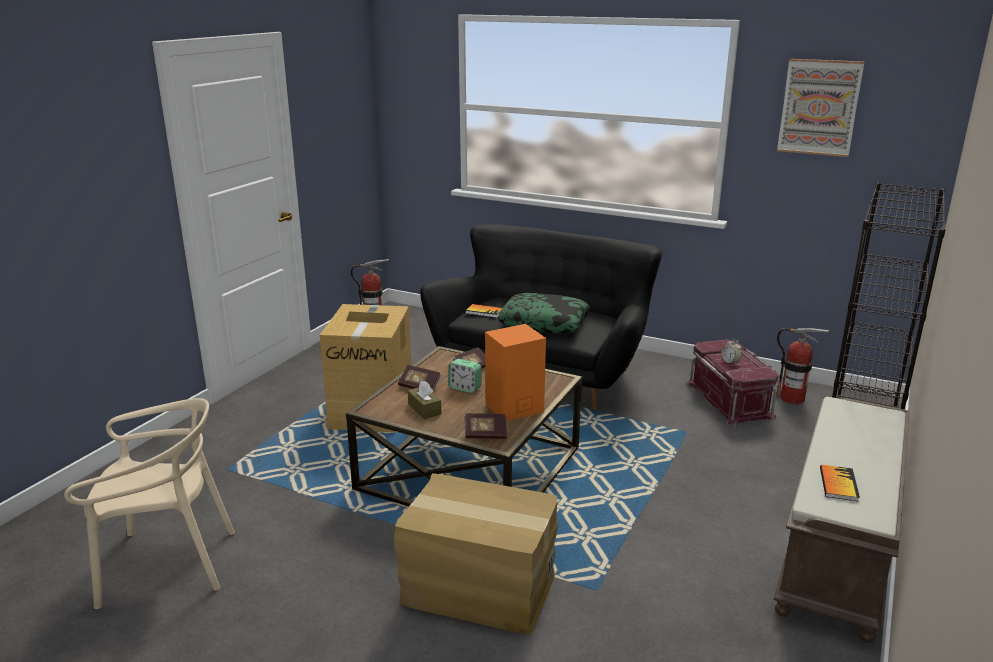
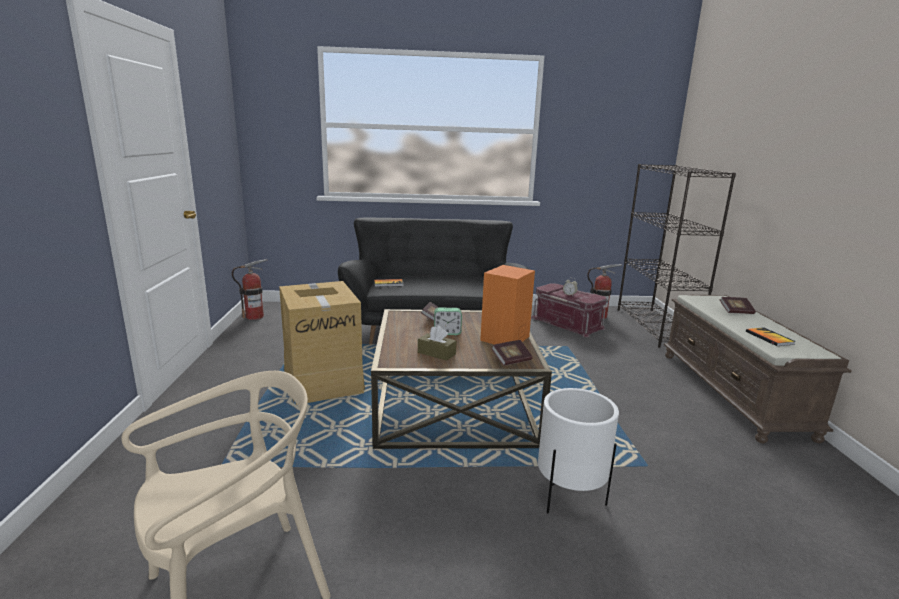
camera: 30 degrees left, 5 degrees down
(419, 386) = (409, 338): book -> book (736, 312)
(478, 588) = (569, 496): cardboard box -> white planter
(544, 322) = (442, 284): pillow -> none
(819, 107) = (597, 116): picture -> none

